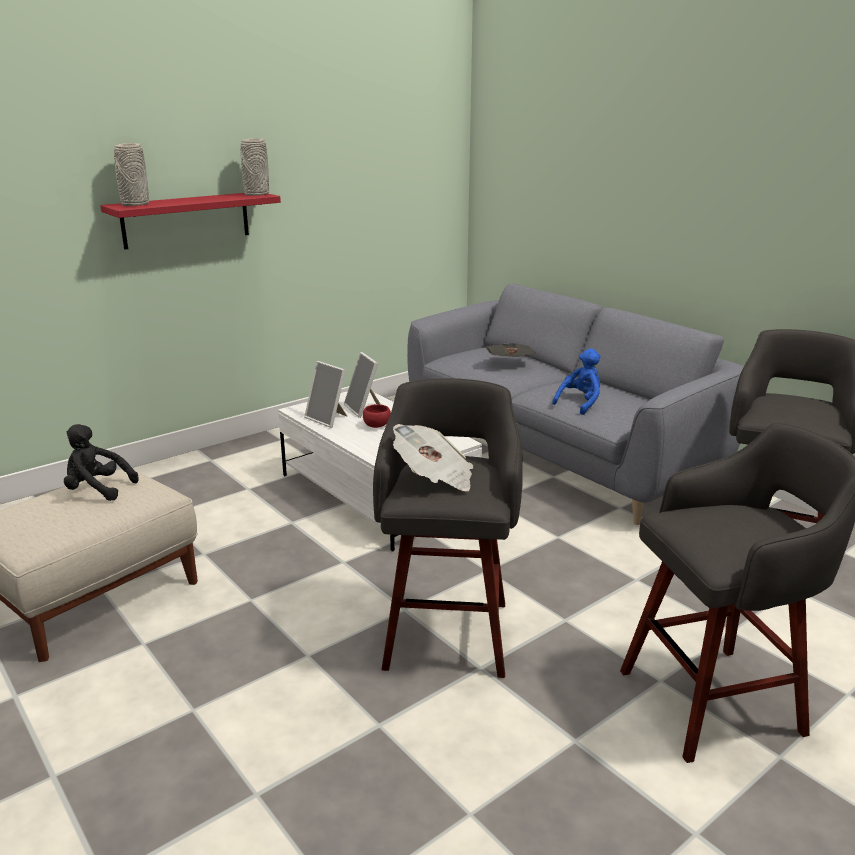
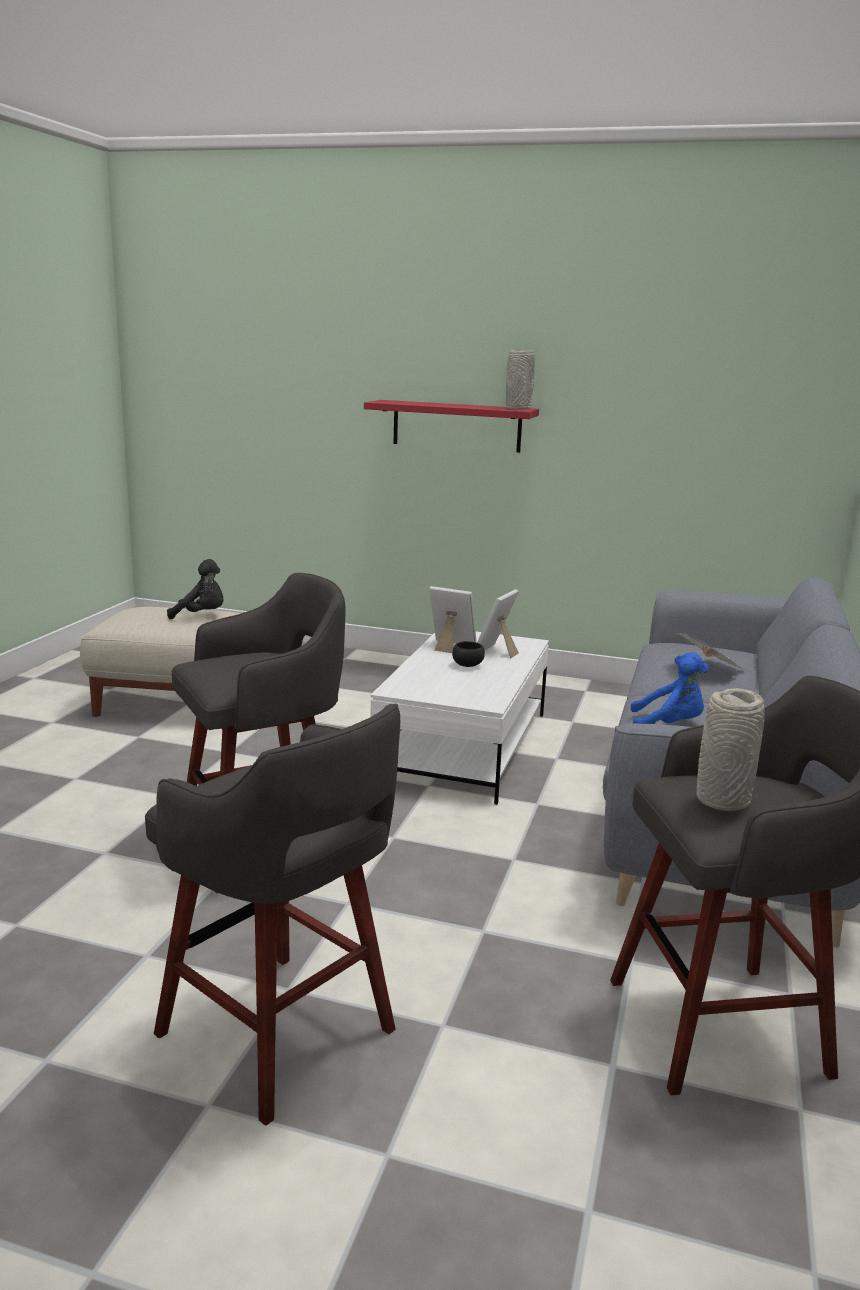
camera: 55 degrees right, 5 degrees down
(97, 490) = (201, 615): black plush toy -> black plush toy turned 120 degrees clockwise
(134, 204) = (396, 401): grey vase -> grey vase (722, 800)
(328, 419) = (450, 646): picture frame -> picture frame turned 105 degrees clockwise
(377, 425) = (468, 665): red bowl -> black bowl
(434, 477) = (242, 661): newspaper -> none

